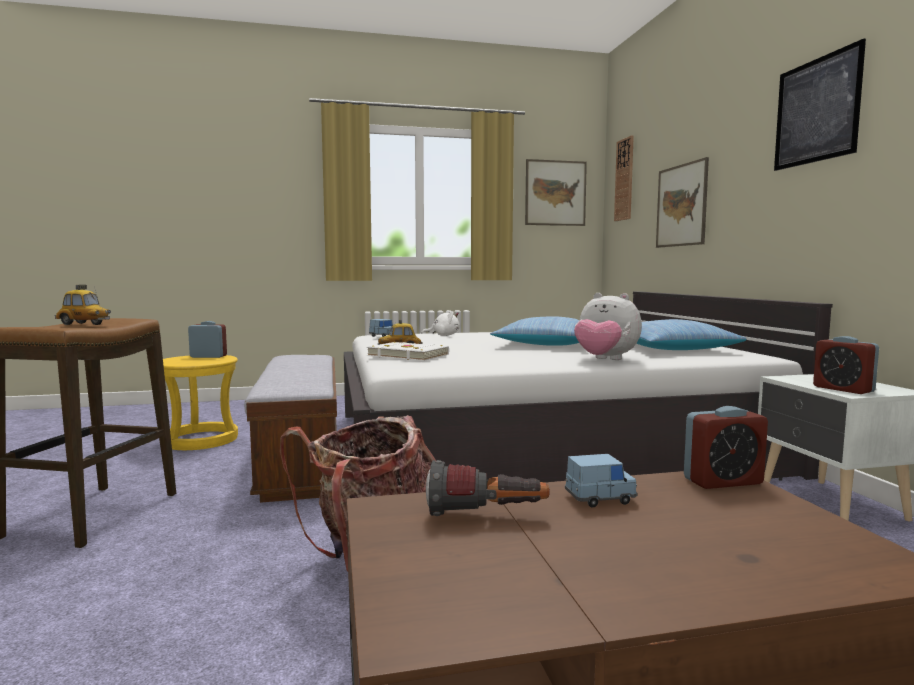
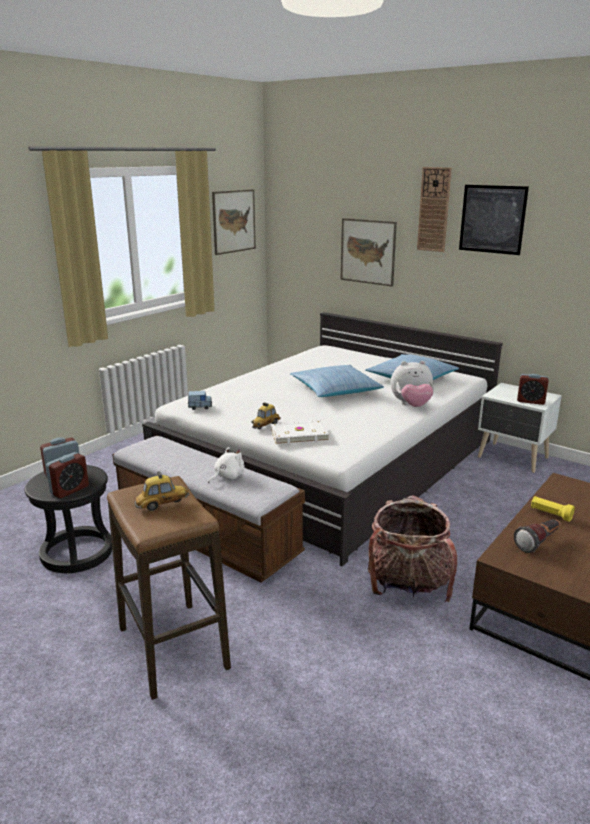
camera: 40 degrees left, 15 degrees up
(200, 440) = (77, 553): yellow stool -> black stool
(443, 335) = (241, 393): white plush toy -> white plush toy (227, 476)
(600, 498) = (550, 514): blue toy car -> yellow flashlight
(624, 179) = (295, 212): wall clock -> wall clock (434, 209)
(723, 481) = (564, 485): alarm clock -> alarm clock (69, 490)

